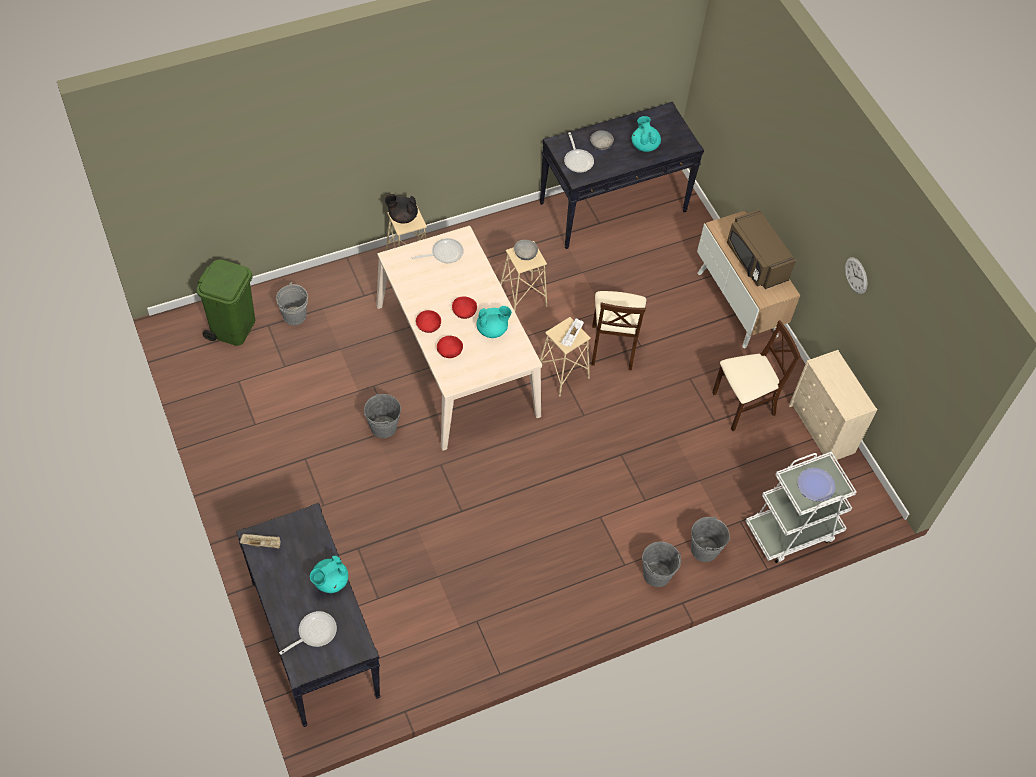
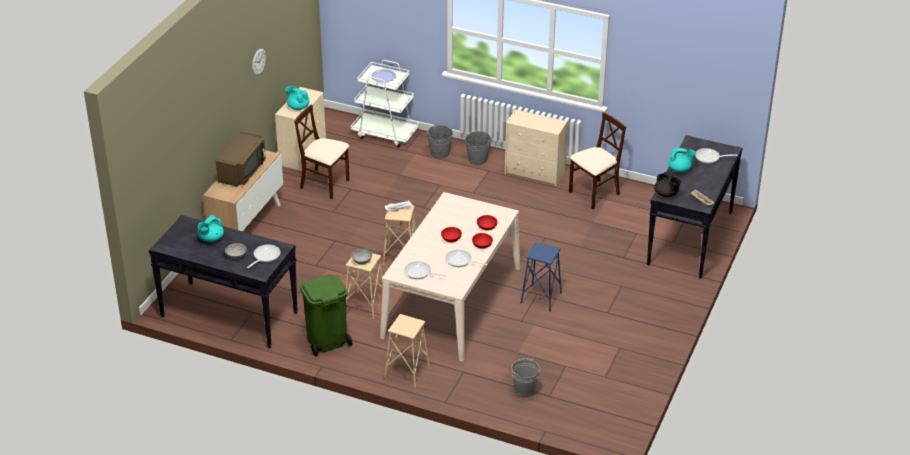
camera: 130 degrees left, 20 degrees down
(233, 327) = (574, 410): green trash can -> green trash can (326, 341)
(383, 427) = (541, 298): grey bucket -> blue stool
(402, 216) = (407, 328): black teapot -> black teapot (666, 194)
(425, 293) = (461, 261): none -> frying pan
(492, 329) = (447, 221): turquoise teapot -> turquoise teapot (298, 107)
(575, 605) = (535, 173): none -> beige dresser
(613, 346) = (350, 250): beige chair -> beige chair (594, 194)

